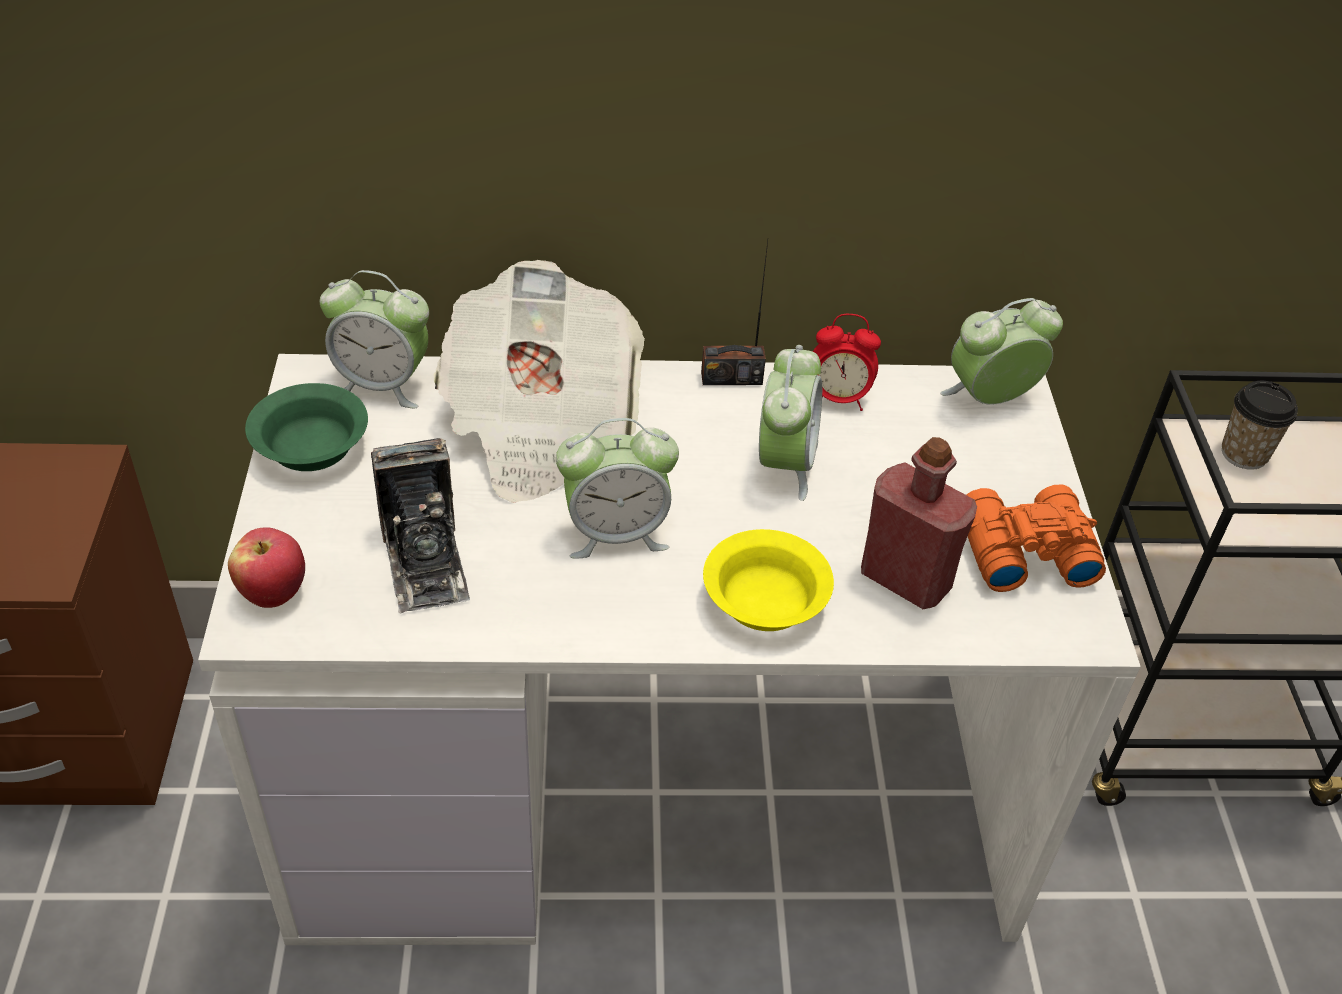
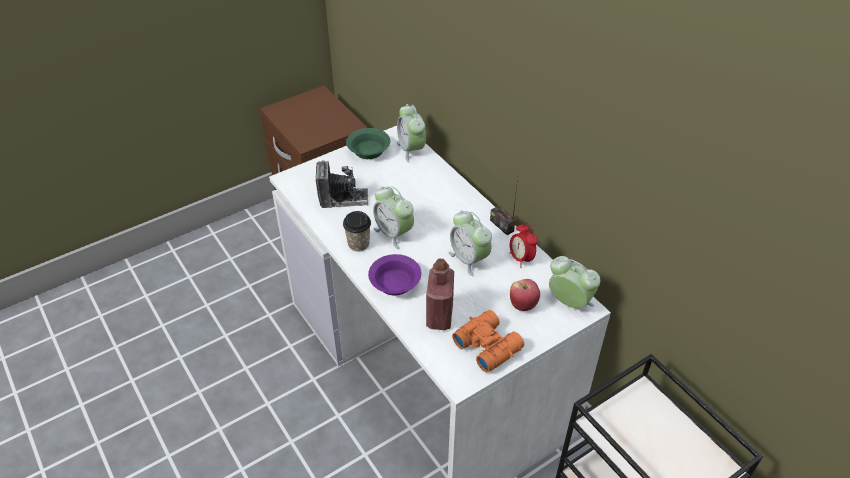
camera: 60 degrees right, 0 degrees up
(273, 593) = (304, 176): apple -> apple (523, 305)
(425, 560) = (343, 198): camera -> camera turned 135 degrees counterclockwise
(541, 427) = (427, 193): newspaper -> none
(766, 599) = (396, 283): yellow bowl -> purple bowl
(785, 464) = (469, 259): alarm clock -> alarm clock turned 75 degrees clockwise
(1244, 454) = (650, 414): cup -> cup (358, 244)

